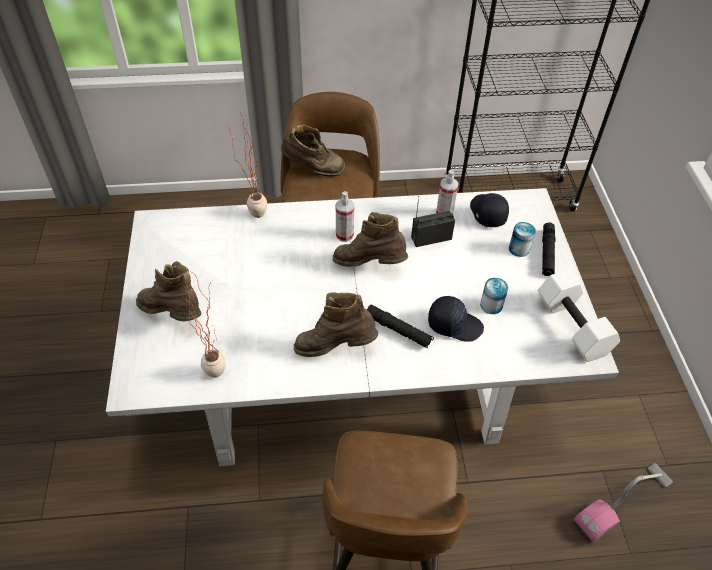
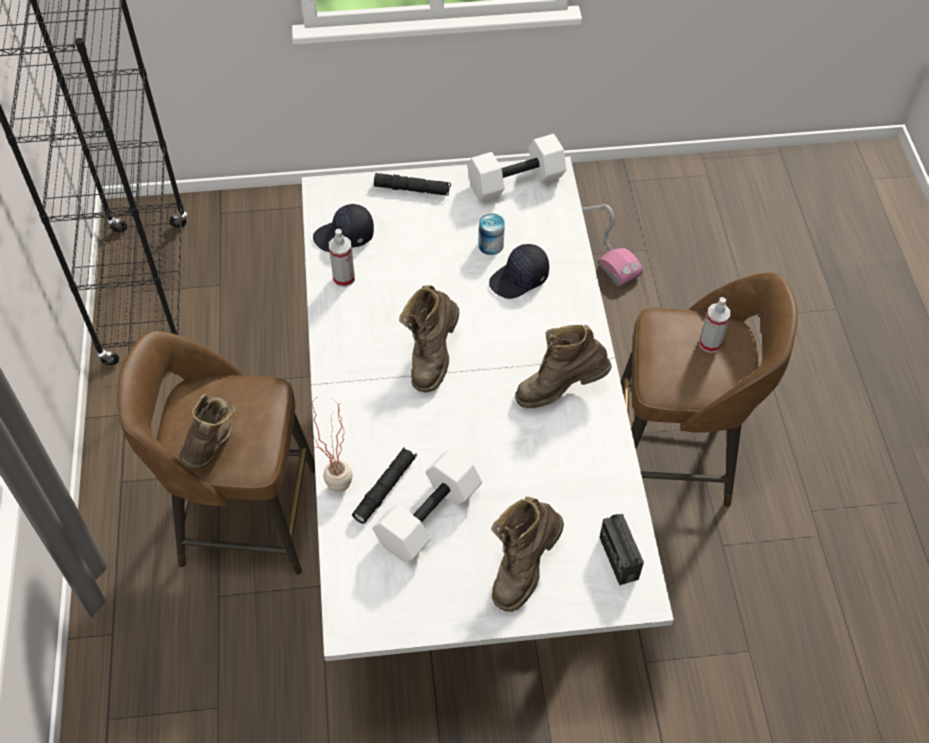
camera: 90 degrees left, 5 degrees up
(216, 366) = (598, 508): potted plant -> none
(228, 260) = (427, 515): none -> white dumbbell
(335, 347) = (560, 389): brown boot -> brown boot turned 75 degrees clockwise
(344, 235) = (381, 383): spray bottle -> spray bottle (710, 343)
(398, 330) = (531, 330): black flashlight -> black flashlight (385, 488)
(431, 238) = (387, 293): radio -> radio (618, 558)
(454, 324) = (519, 279): black cap -> black cap turned 135 degrees counterclockwise
(519, 249) = (405, 213): can -> none

